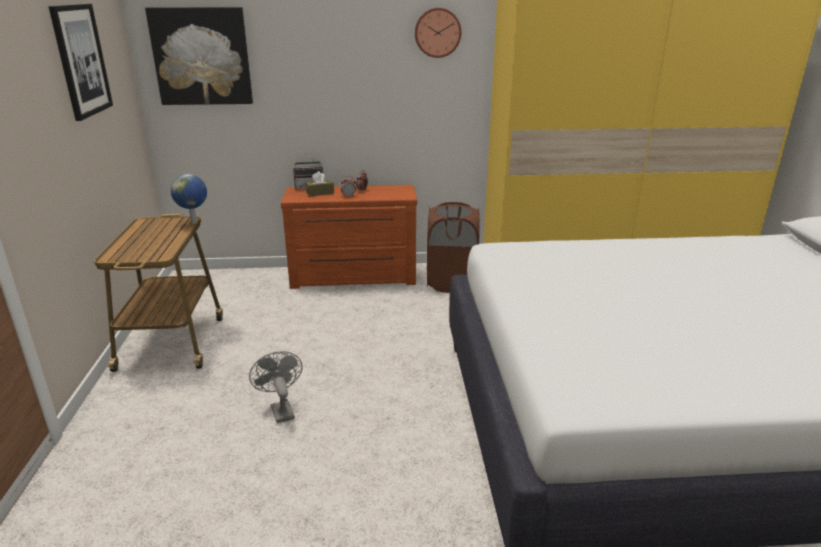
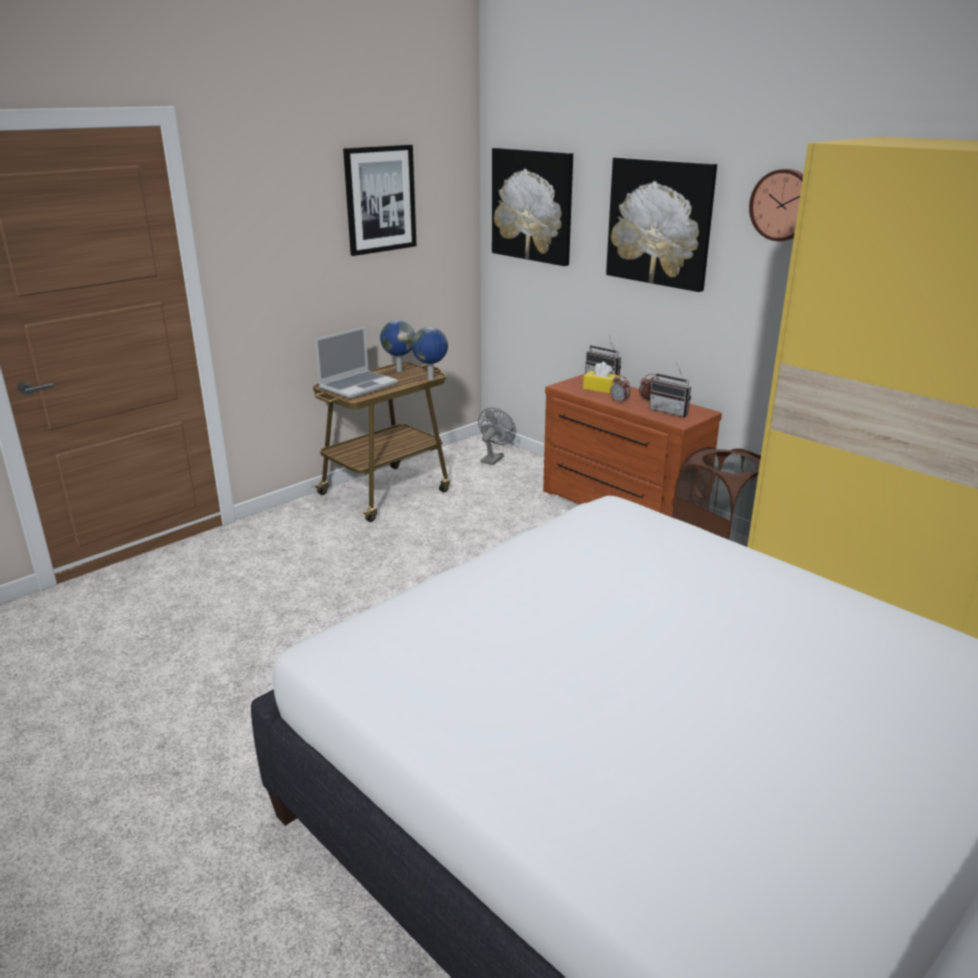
camera: 50 degrees right, 0 degrees up
(142, 247) = (358, 385): none -> laptop
(148, 226) = (399, 370): none -> globe
(280, 409) = (365, 584): grey fan -> grey fan (494, 458)
(320, 193) = (601, 389): brown tissue box -> yellow tissue box
(338, 56) = (660, 223): none -> picture
(388, 192) = (671, 411): none -> radio

